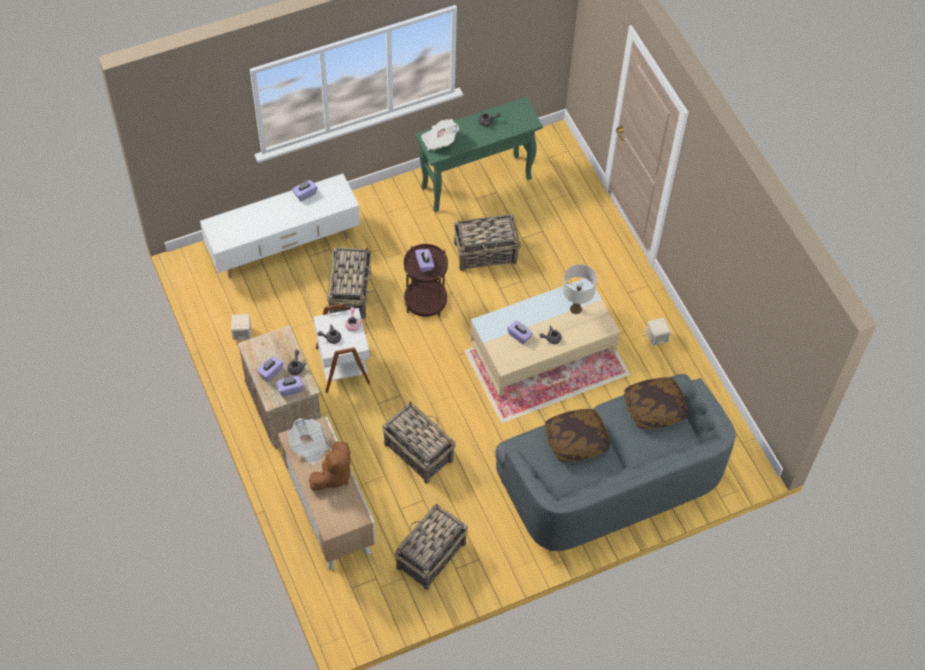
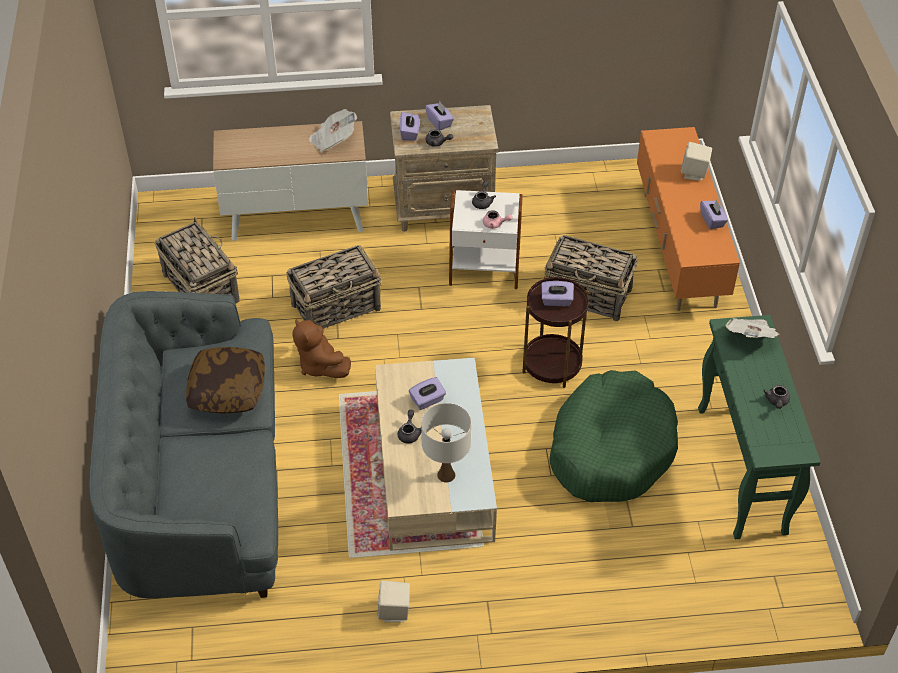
camera: 110 degrees right, 10 degrees down
(242, 333) = (561, 193): beige speaker -> beige speaker (694, 173)
(284, 247) = (678, 250): white tv stand -> orange tv stand
(333, 475) = (286, 151): brown plush toy -> brown plush toy (320, 365)
(486, 253) = (611, 448): basket -> green dog bed
(654, 408) = (230, 490): pillow -> none

